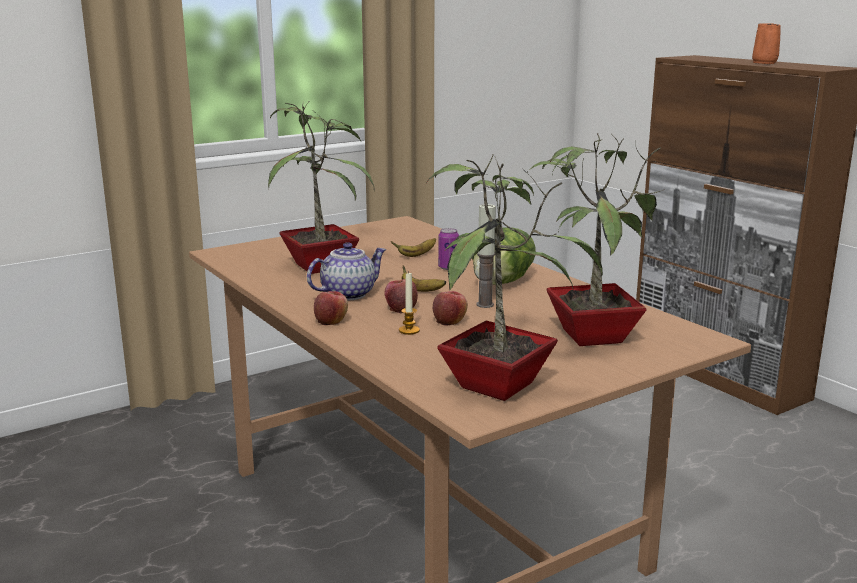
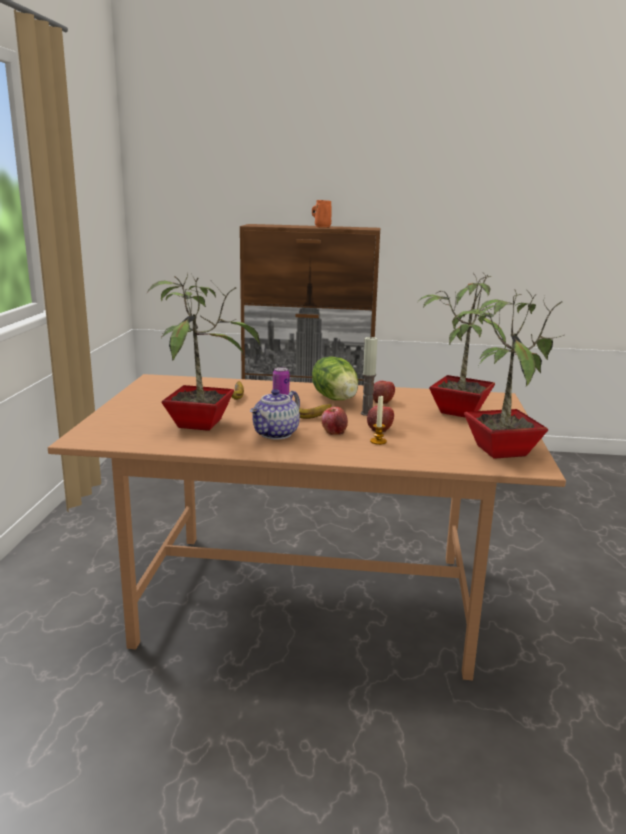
camera: 50 degrees left, 0 degrees up
(331, 321) = (321, 453): apple -> apple (382, 401)
(348, 294) = (276, 434): teapot -> teapot turned 150 degrees counterclockwise

